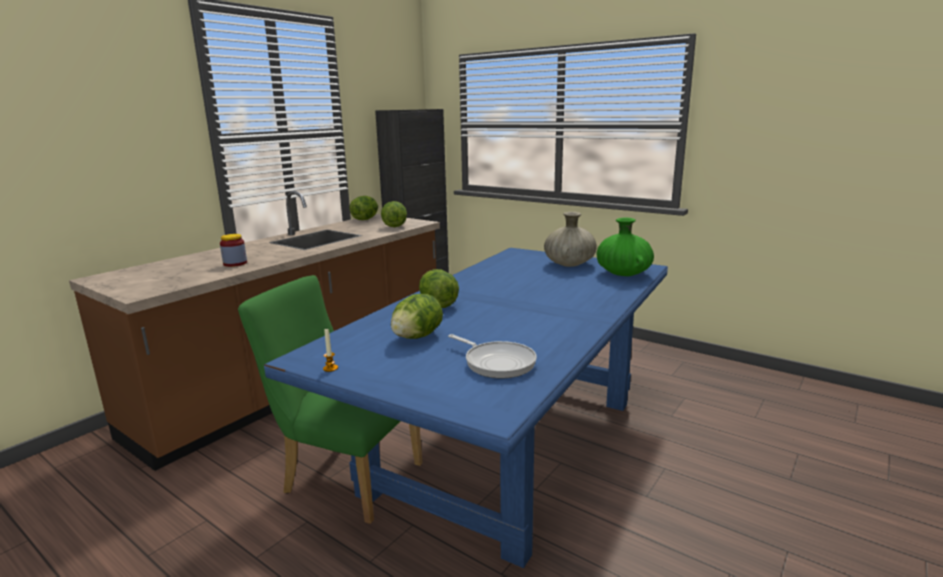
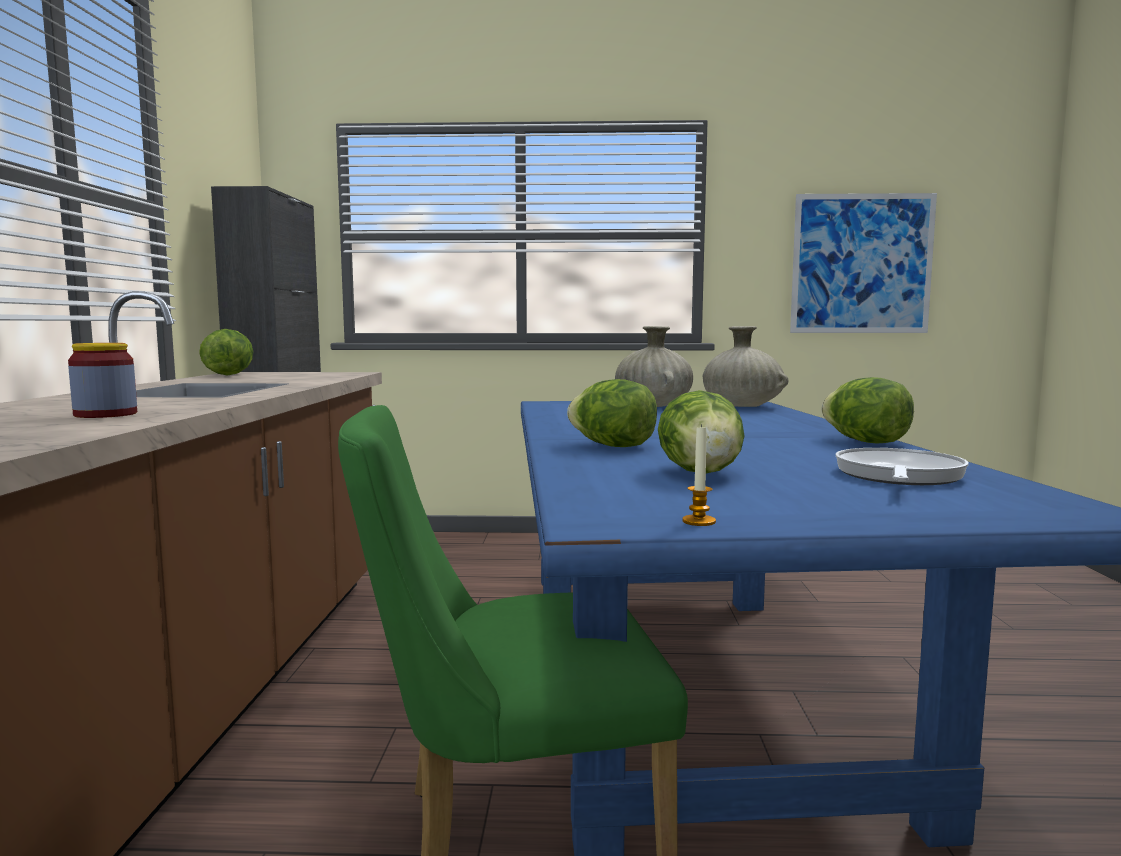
camera: 35 degrees left, 10 degrees down
(394, 226) = (317, 376): lettuce -> lettuce (866, 442)
(497, 362) = (898, 476): frying pan -> frying pan turned 75 degrees counterclockwise
(623, 274) = (742, 406): green vase -> beige vase
(824, 152) = (861, 264): none -> picture

